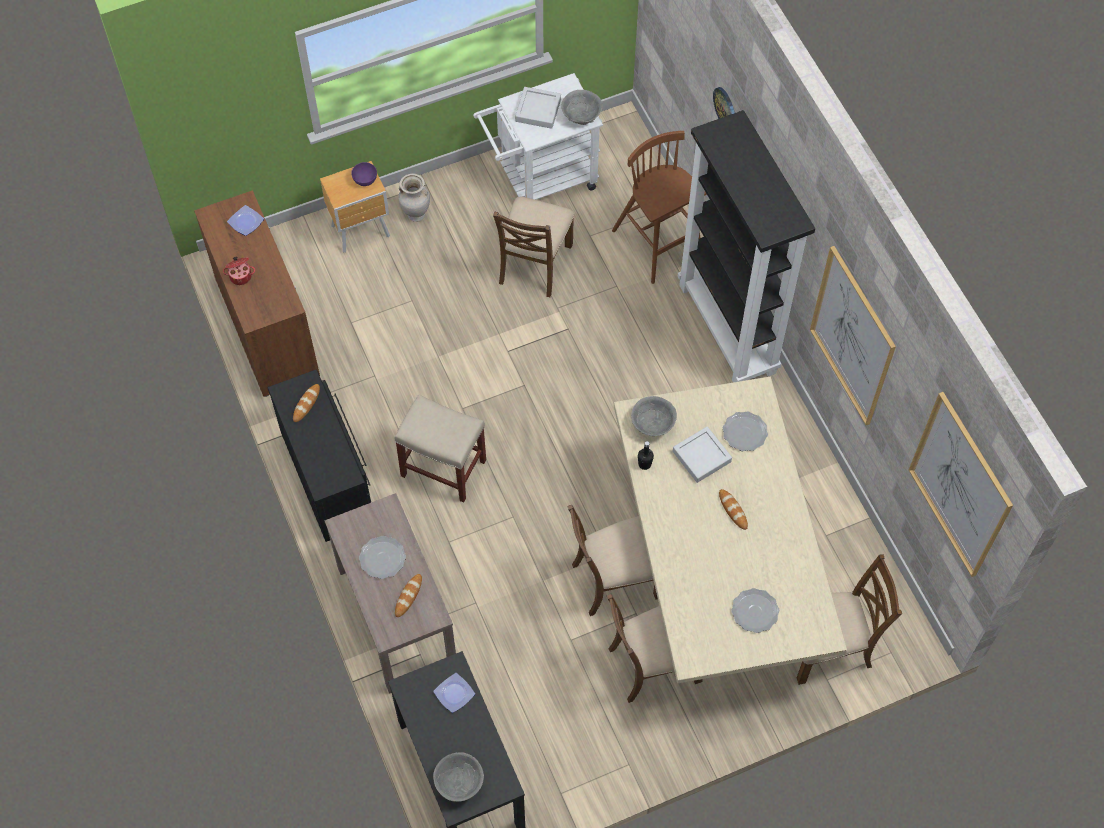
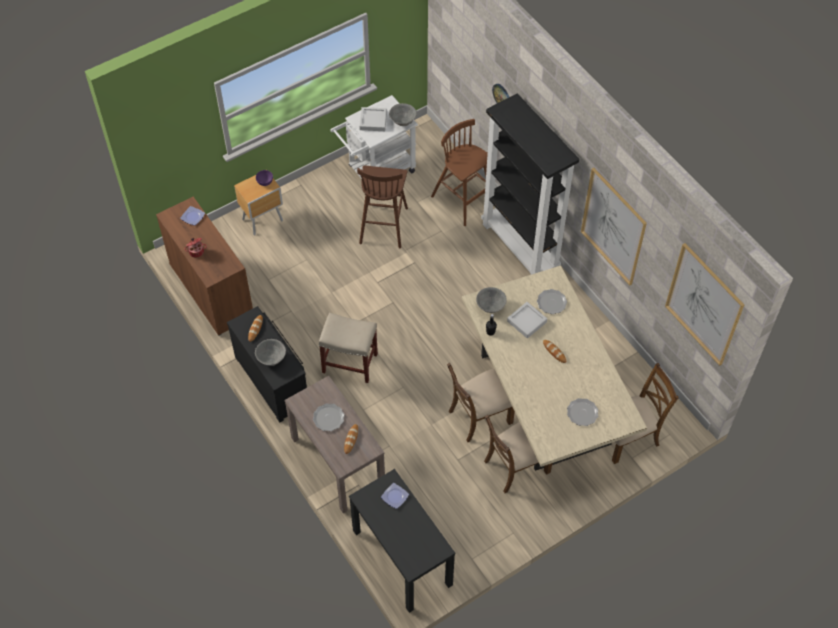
camera: 10 degrees left, 5 degrees down
(416, 214) = (298, 204): beige vase -> none
(459, 783) = (410, 553): grey bowl -> grey bowl (271, 359)
(534, 264) = (384, 224): brown chair -> brown stool

